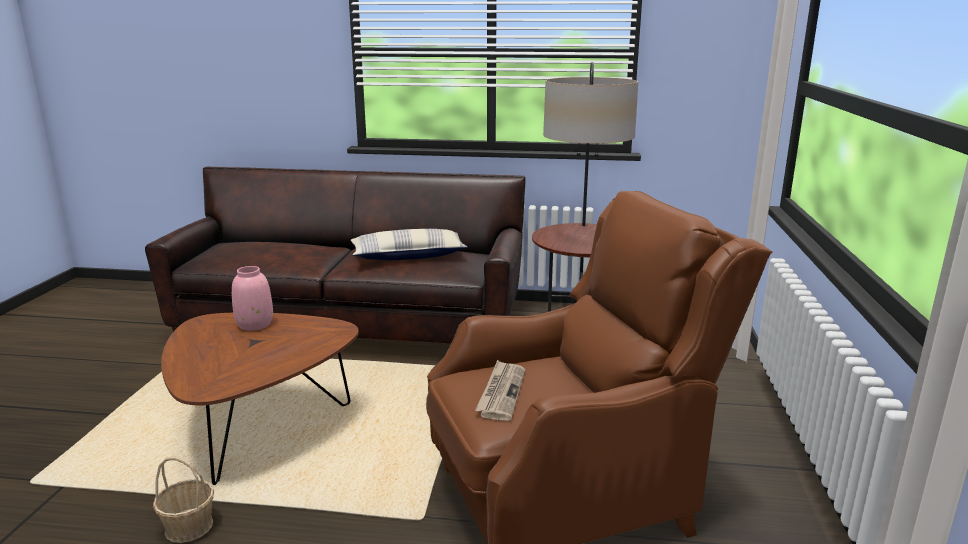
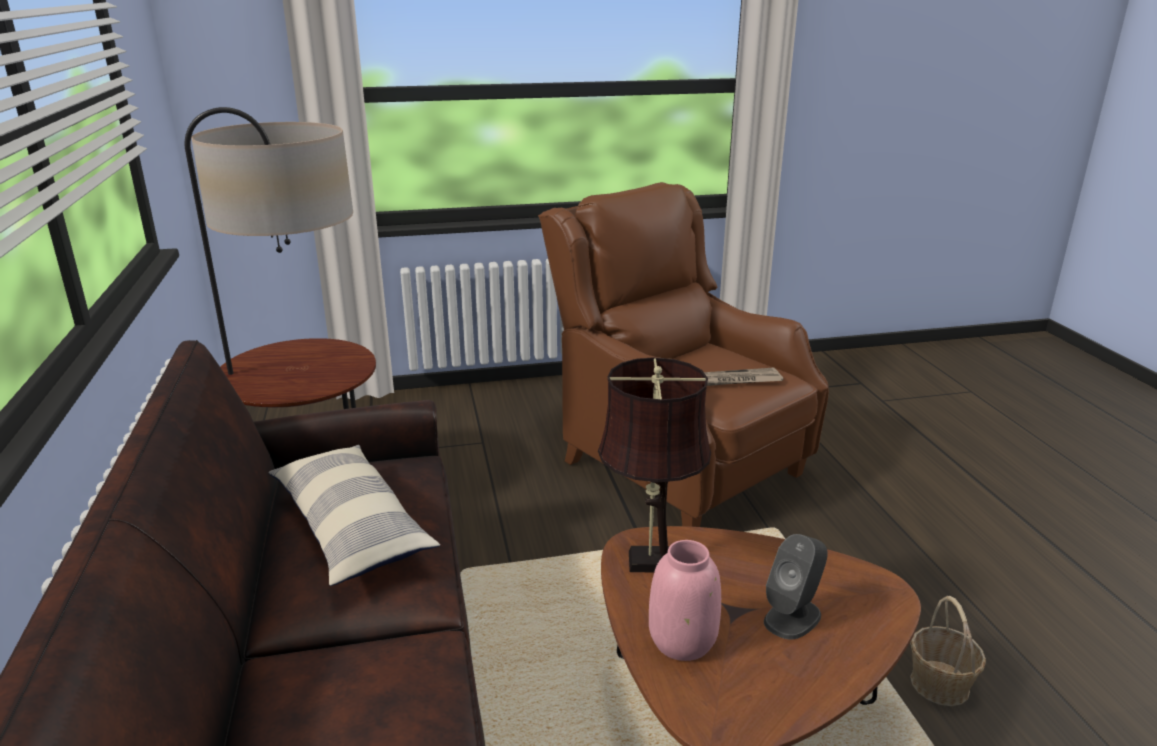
camera: 110 degrees left, 5 degrees up
(228, 354) = (793, 617): none -> grey speaker
(320, 329) = (650, 561): none -> brown table lamp

